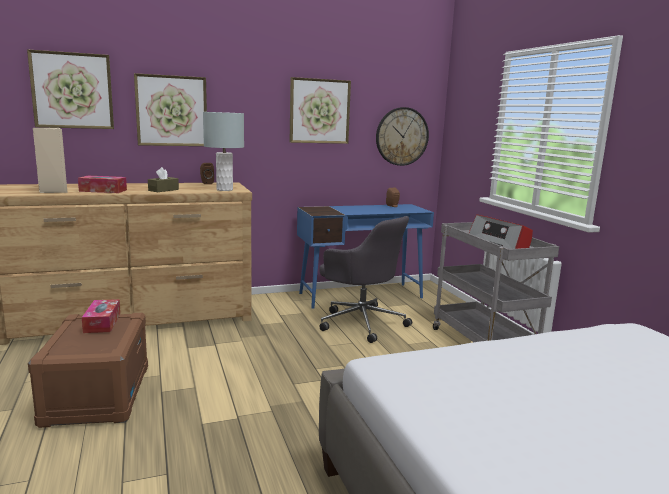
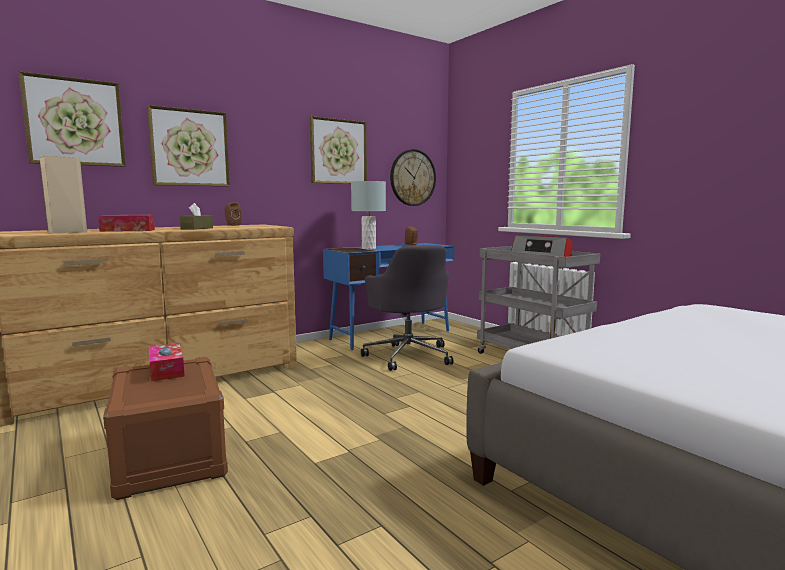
camera: 15 degrees left, 5 degrees down
(225, 189) = (262, 227): grey table lamp -> grey table lamp (369, 248)
(361, 322) = (408, 355): grey office chair -> grey office chair turned 45 degrees clockwise

